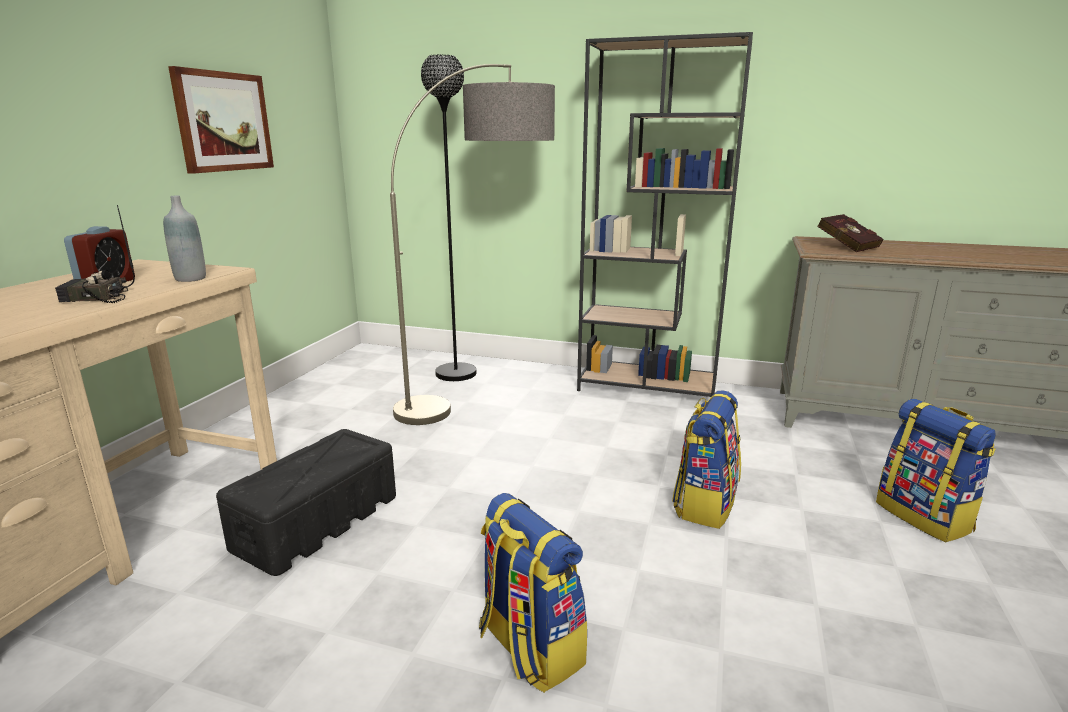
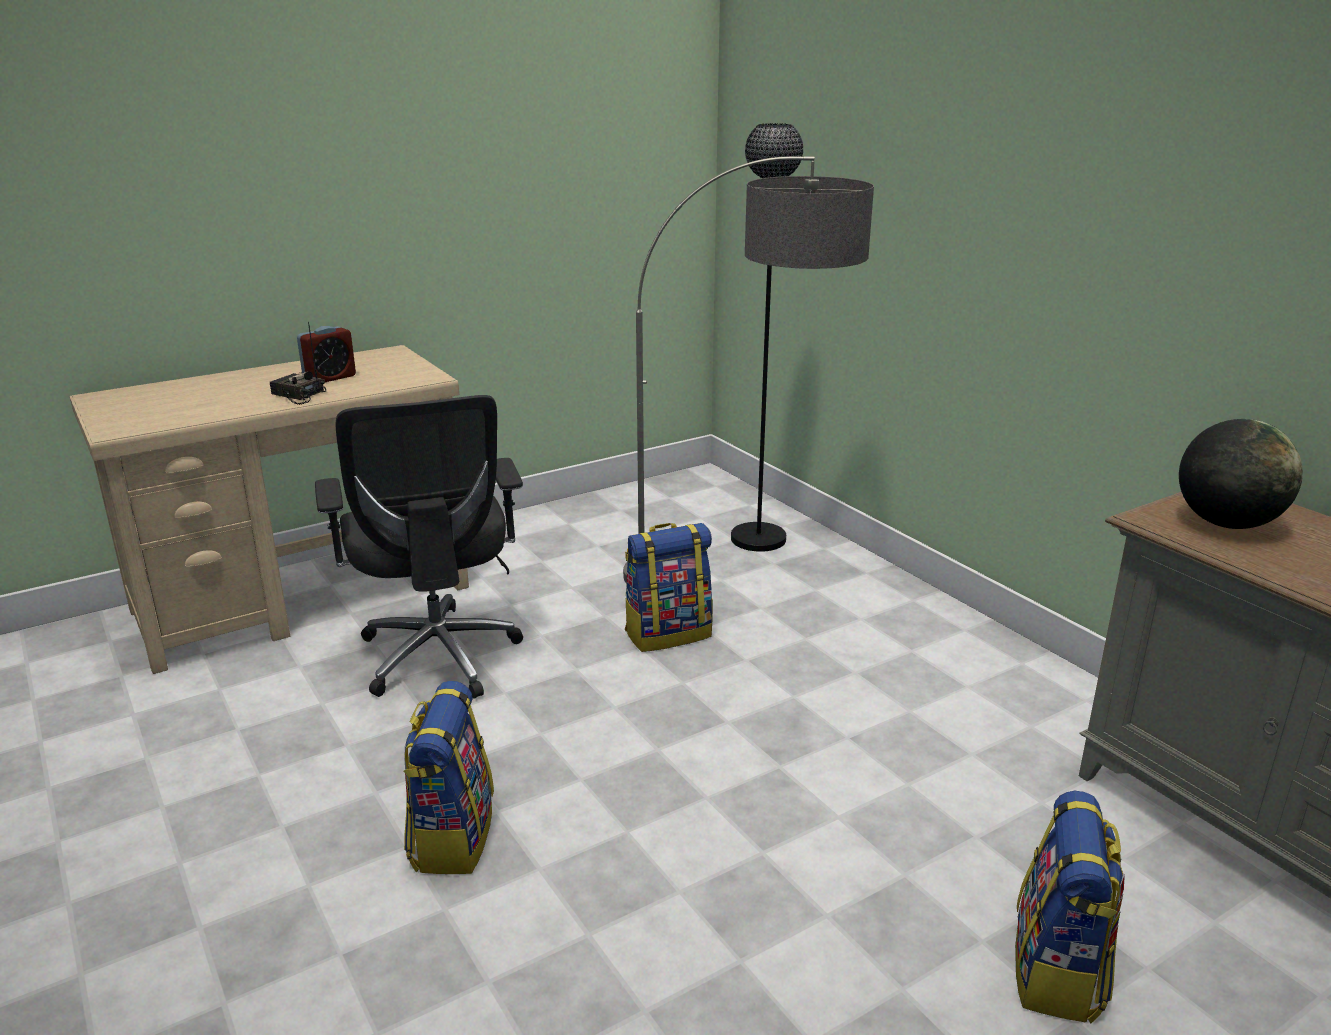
camera: 40 degrees right, 5 degrees up
(190, 279) = (388, 385): grey bottle -> none
(223, 122) = (531, 196): picture -> none
(316, 523) = (437, 653): black storage box -> office chair
(648, 387) = (972, 644): bookcase -> none
(704, 504) = (797, 809): backpack -> backpack (668, 633)
(845, 247) = (1227, 524): red book -> globe

